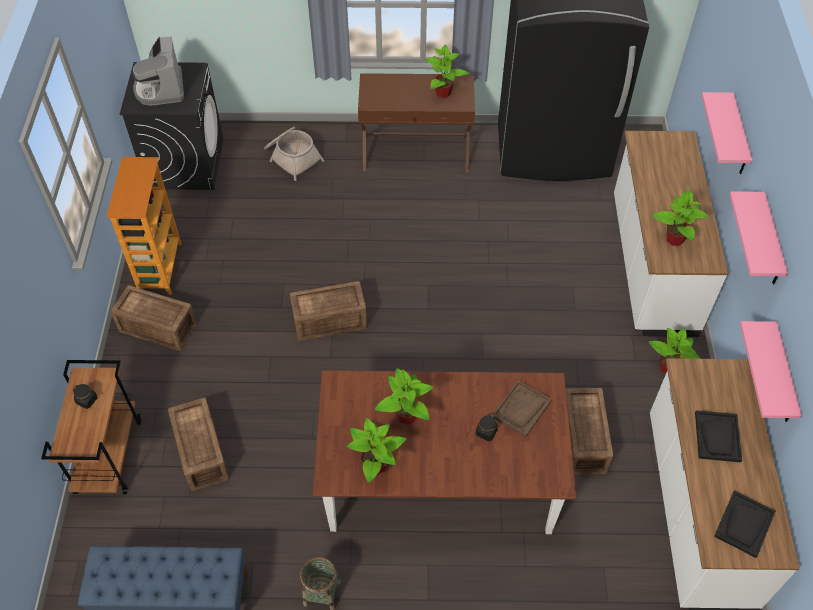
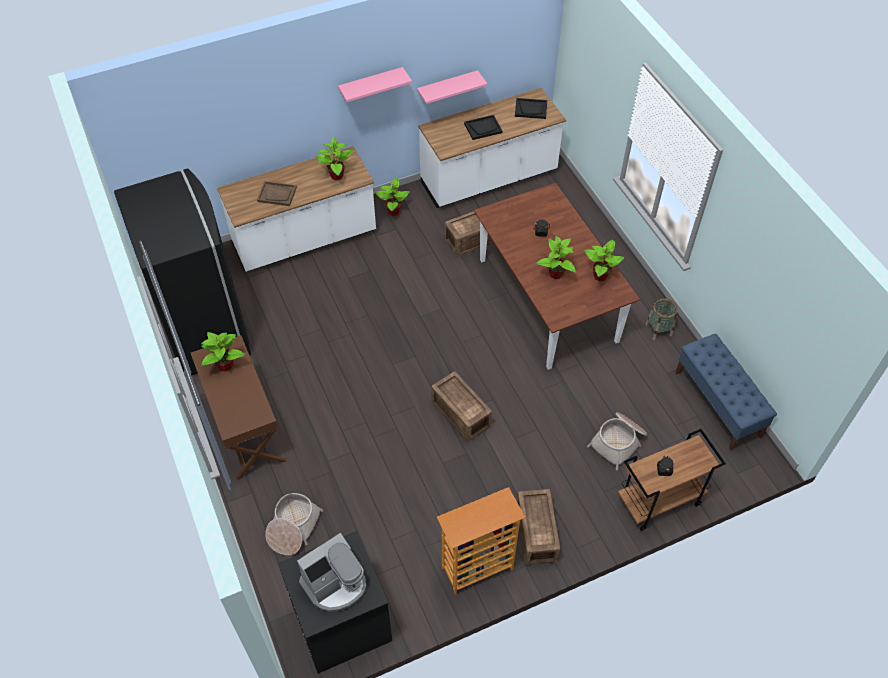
camera: 115 degrees left, 0 degrees up
(200, 454) = (618, 442): crate -> basket
(521, 409) = (514, 221): brown tray -> brown tray (277, 194)
(738, 136) = (273, 118): pink shelf -> none

